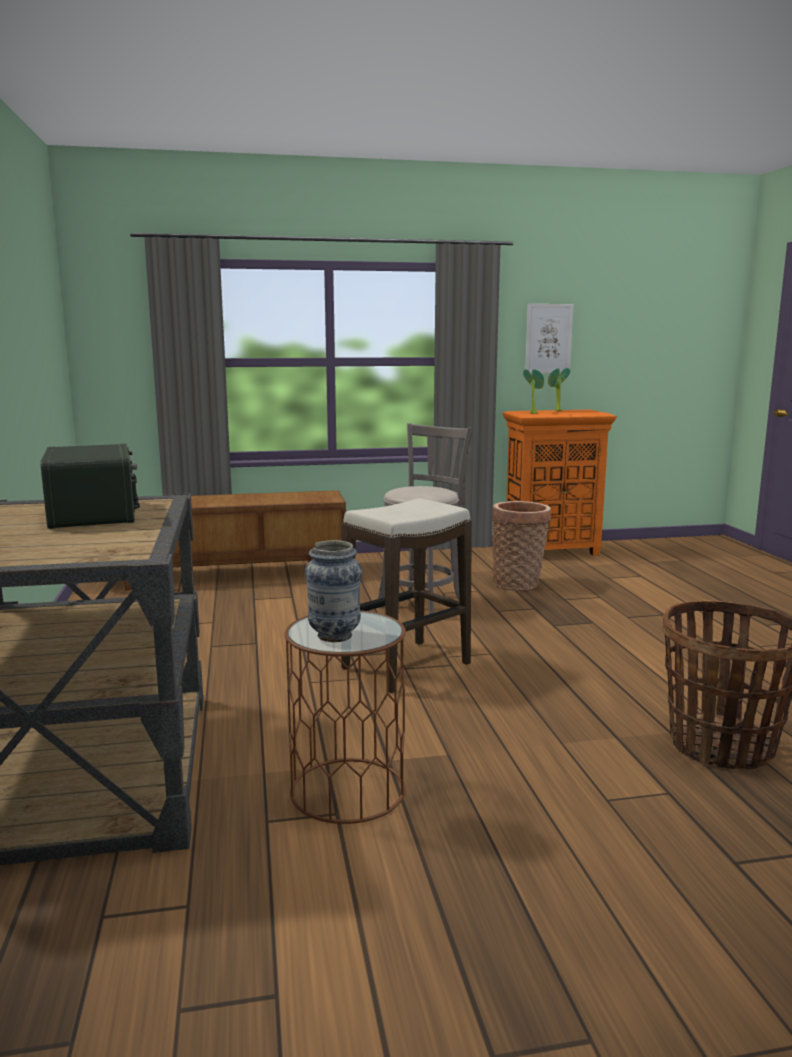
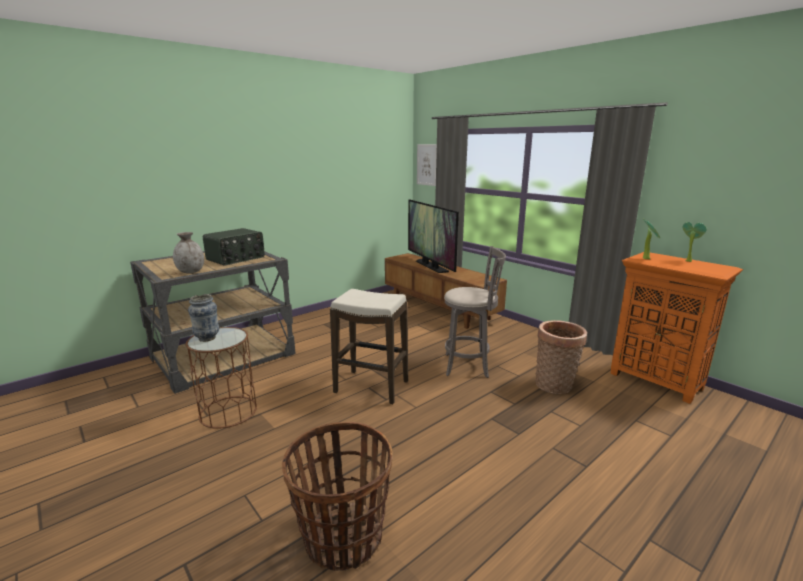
camera: 60 degrees right, 5 degrees up
(132, 540) = (191, 271): none -> grey vase
(202, 502) = (431, 266): none -> television
(548, 339) = (704, 192): picture -> picture (427, 165)

